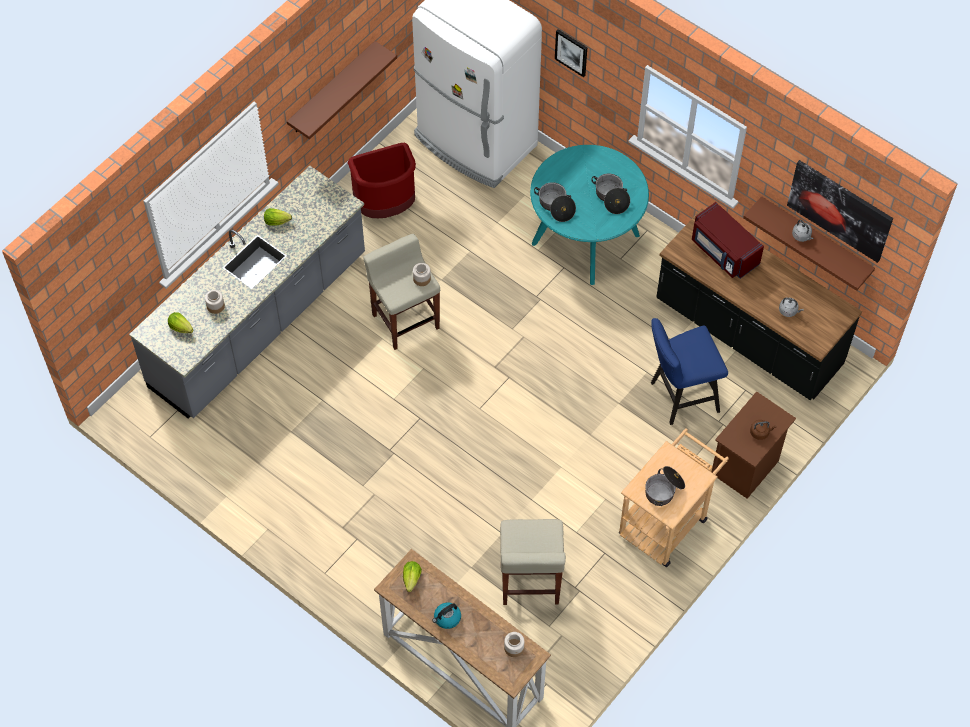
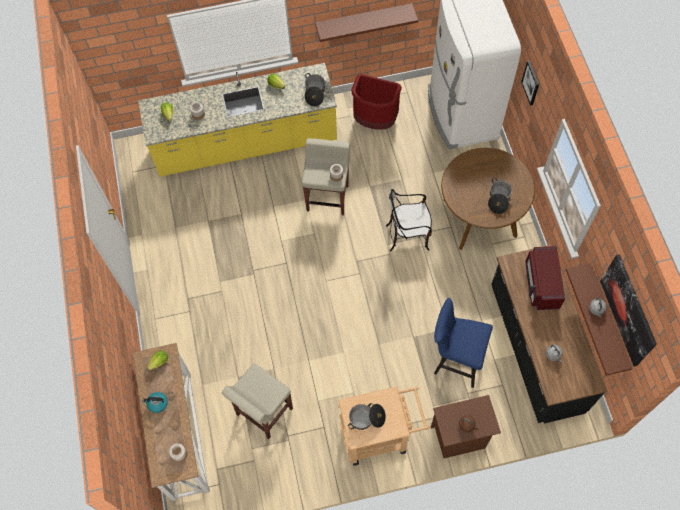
camera: 40 degrees right, 5 degrees up
(259, 322) = (246, 144): grey counter -> yellow counter
(527, 305) = (408, 235): none -> chair
(555, 206) = (457, 182): cooking pot -> cooking pot (315, 93)
(585, 239) = (479, 217): turquoise dining table -> brown dining table

